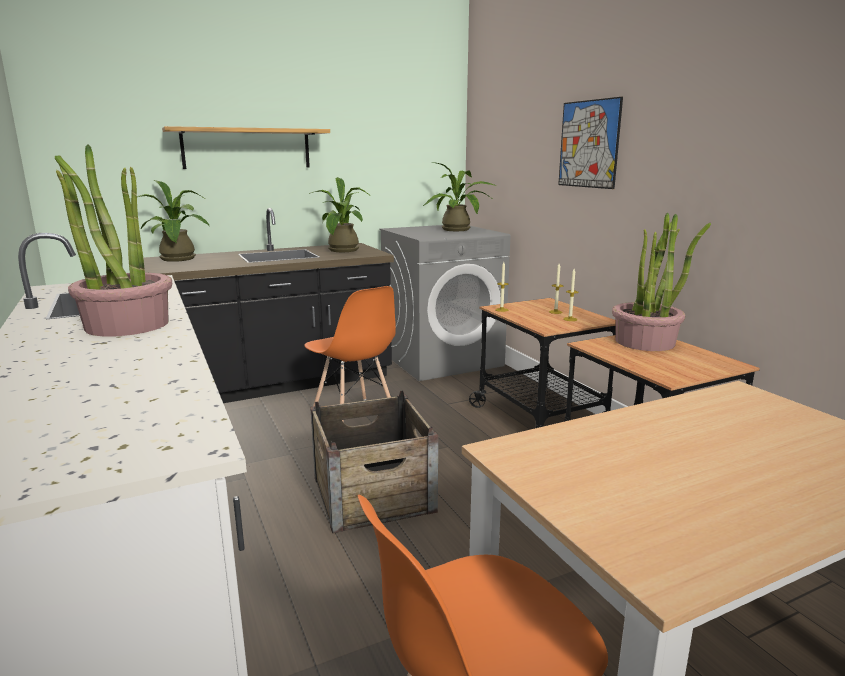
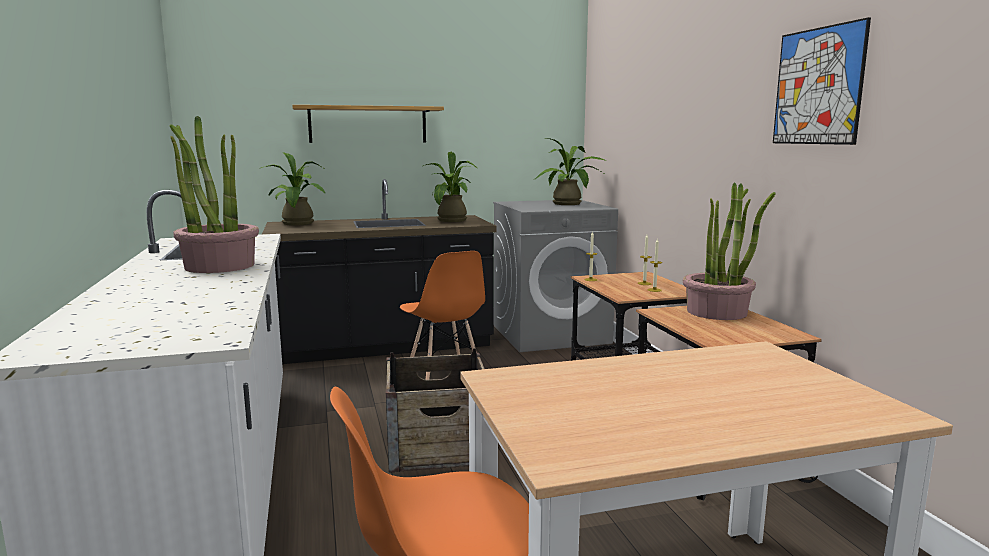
camera: 10 degrees right, 5 degrees down
(589, 144) = (682, 118): picture -> picture (818, 86)

